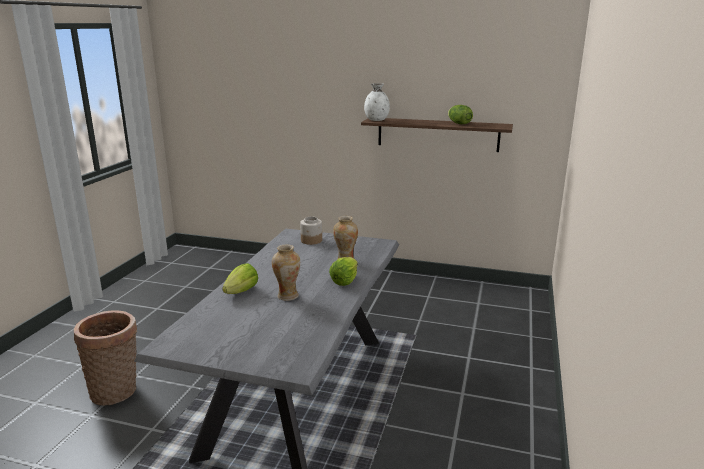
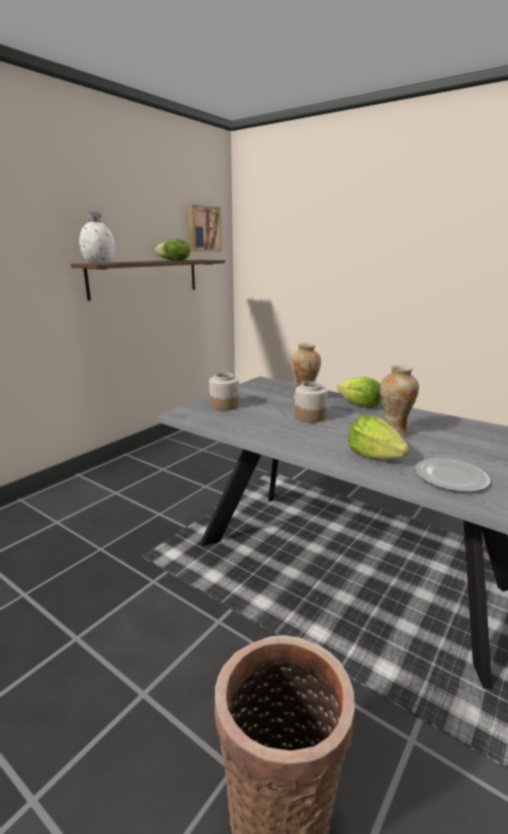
camera: 70 degrees left, 0 degrees up
(215, 315) = (449, 477): none -> plate
(305, 267) = (310, 417): none -> jar
(523, 94) = (203, 229): none -> picture

